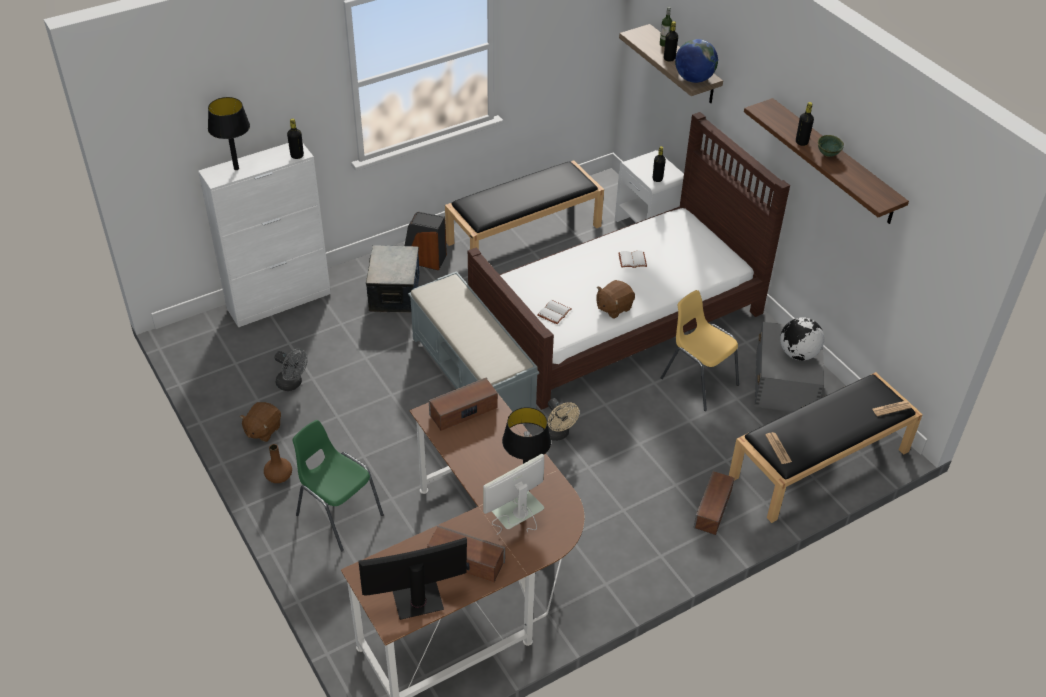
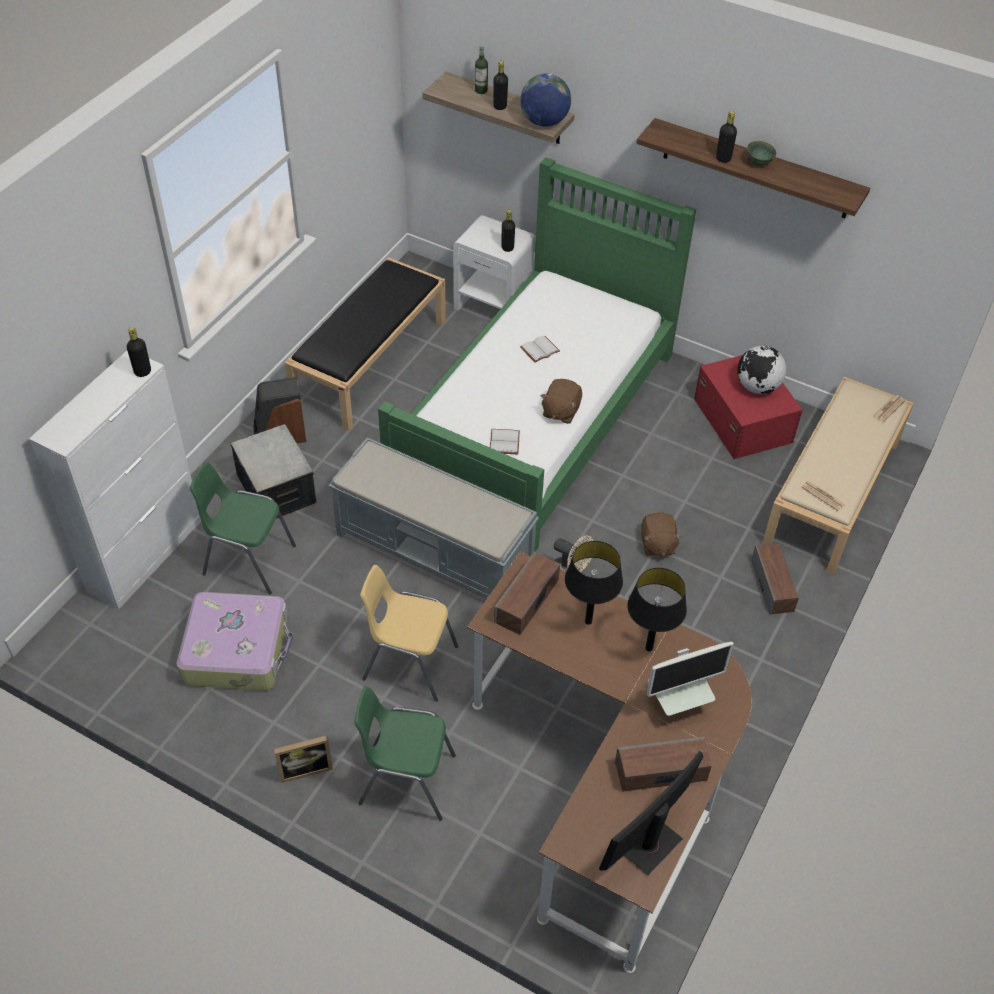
camera: 30 degrees left, 5 degrees up
(236, 168) = (78, 417): black table lamp -> black table lamp (588, 621)
(262, 430) = (243, 722): brown plush toy -> brown plush toy (657, 544)
(279, 476) = (305, 768): brown vase -> picture frame
(292, 384) = (237, 650): grey fan -> suitcase
(342, 331) = (248, 560): none -> green chair
(515, 524) = (678, 703): monitor -> monitor turned 135 degrees counterclockwise
(618, 317) = (535, 418): brown bed -> green bed
(698, 381) = (663, 455): yellow chair -> yellow chair (409, 663)
(785, 381) = (742, 419): grey storage box -> red storage box
(819, 464) = (832, 493): black bench -> beige bench

